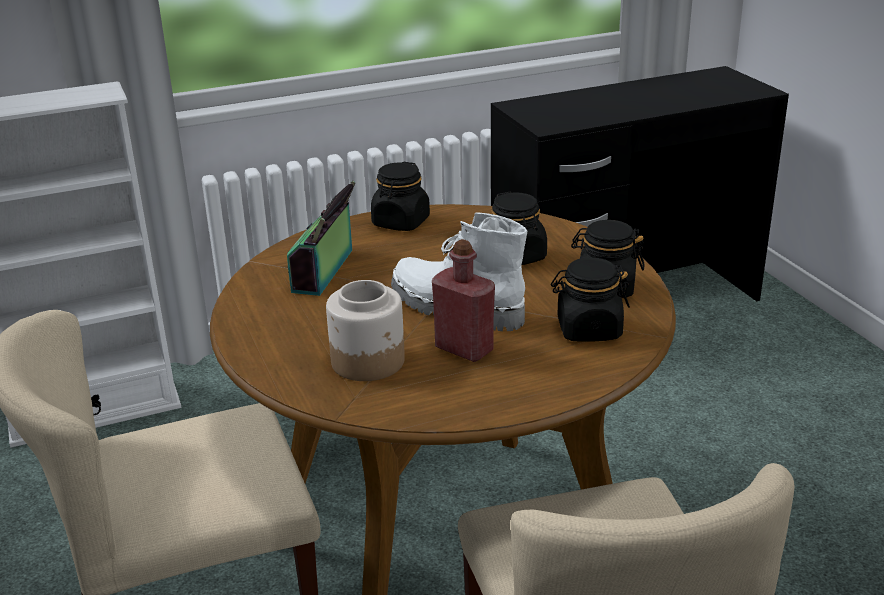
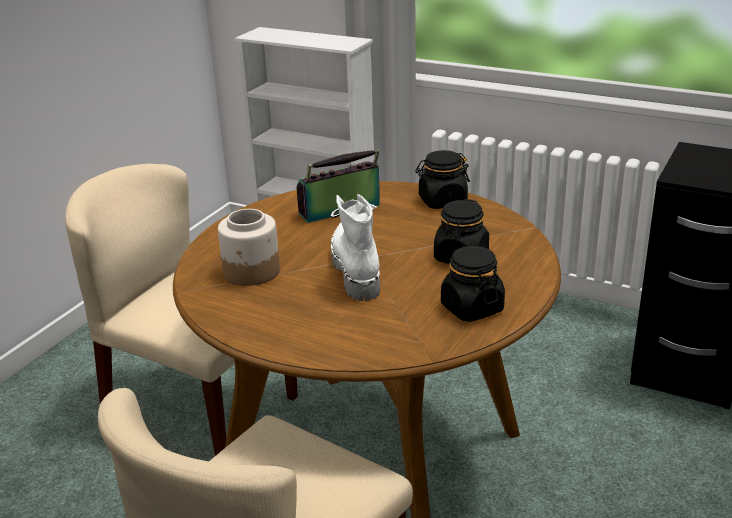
camera: 50 degrees right, 0 degrees up
(464, 349) = (308, 294): red bottle -> none
(588, 329) = (398, 326): black jar -> none

